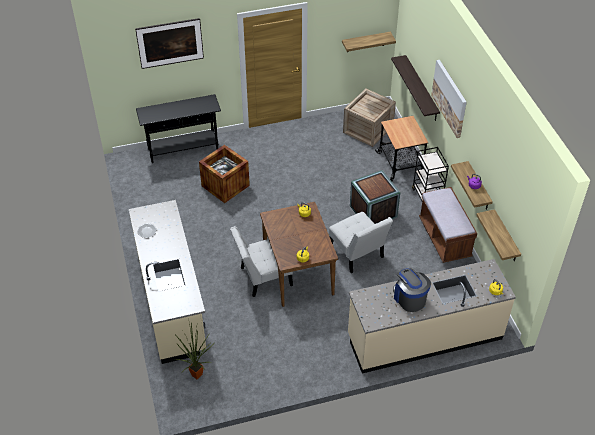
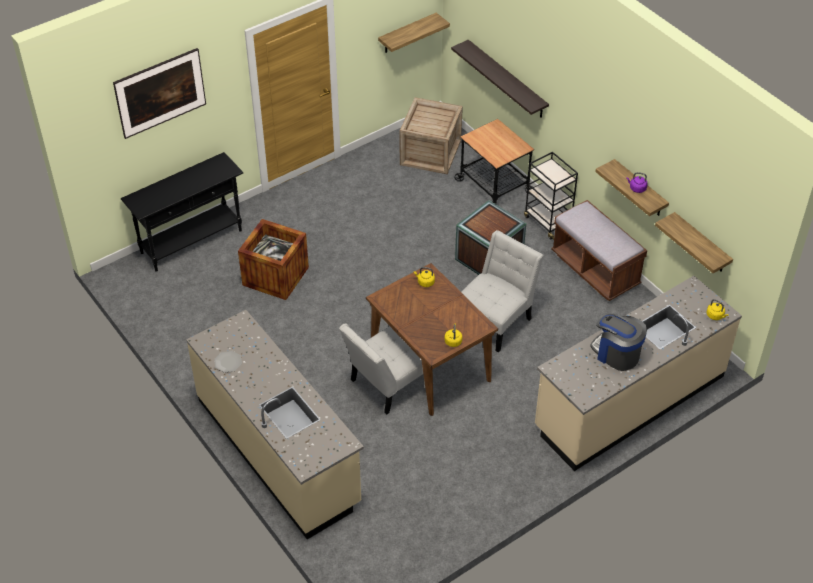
camera: 20 degrees left, 0 degrees up
(198, 374) = (363, 537): potted plant -> none
(357, 254) = (496, 320): white chair -> white chair turned 90 degrees counterclockwise
(449, 98) = (566, 82): picture -> none

